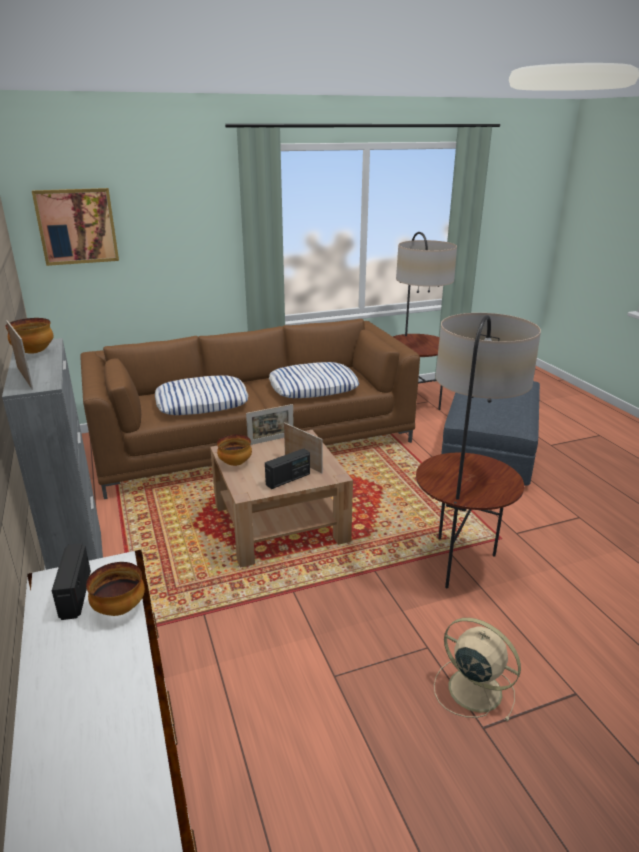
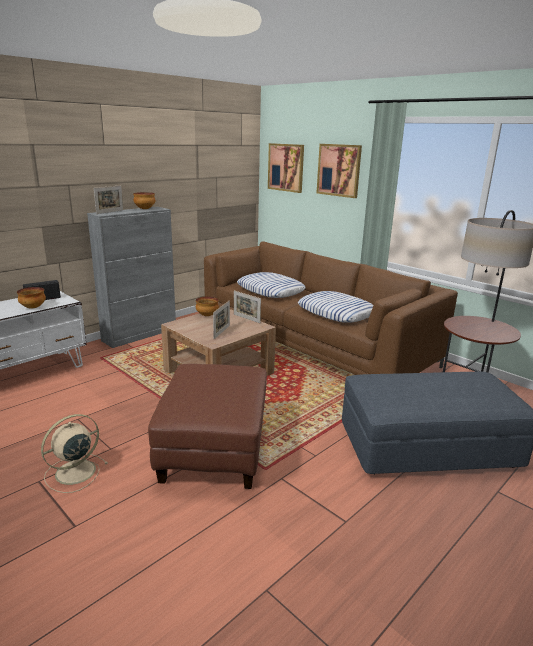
camera: 65 degrees right, 5 degrees down
(181, 218) = (339, 170): none -> picture
(288, 479) = (198, 331): radio -> none
(458, 563) = (214, 450): floor lamp -> brown ottoman
(472, 688) = (73, 473): beige fan -> beige fan turned 150 degrees counterclockwise

